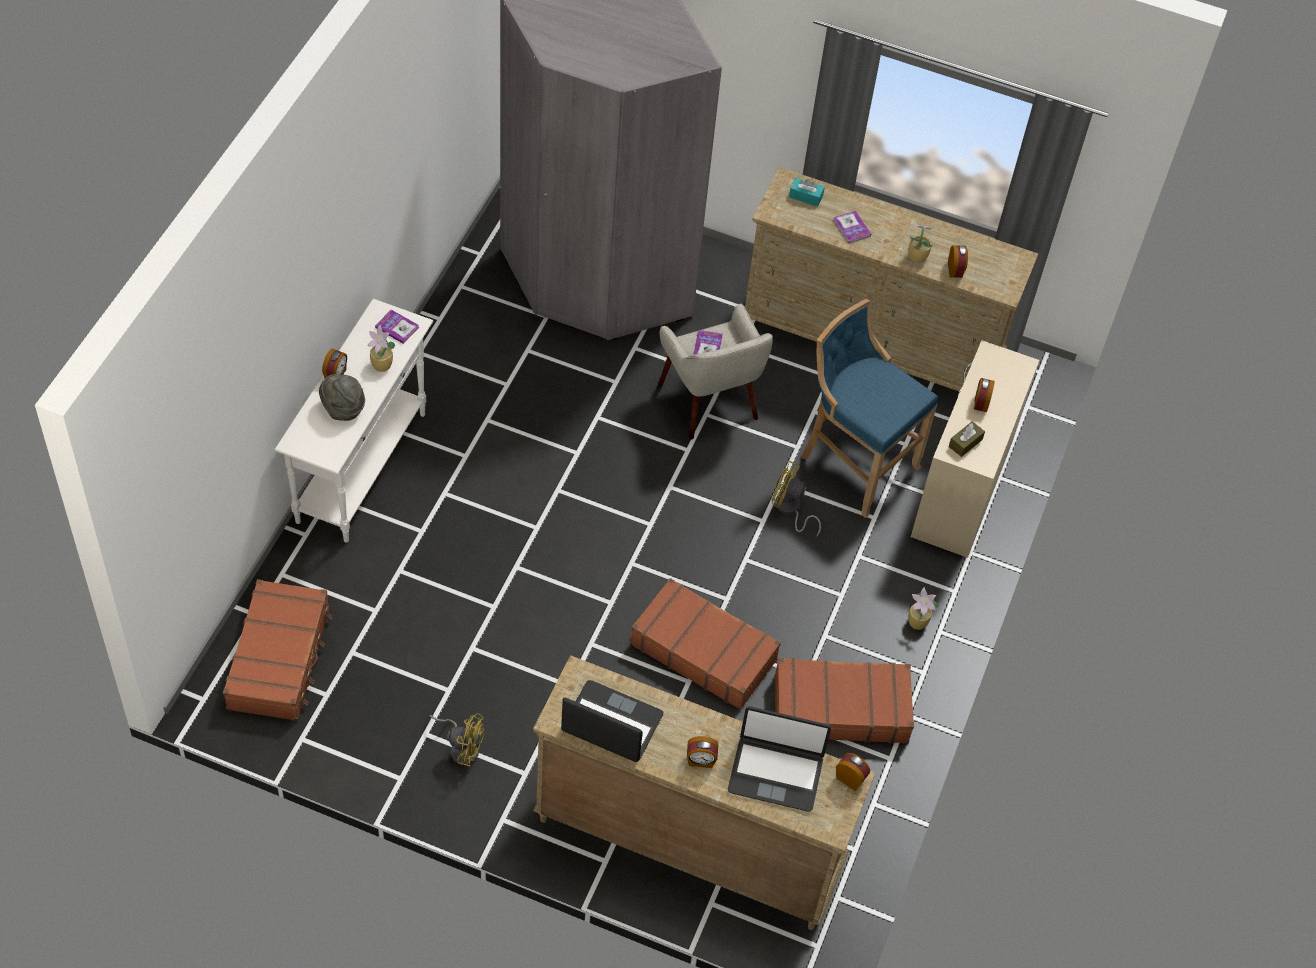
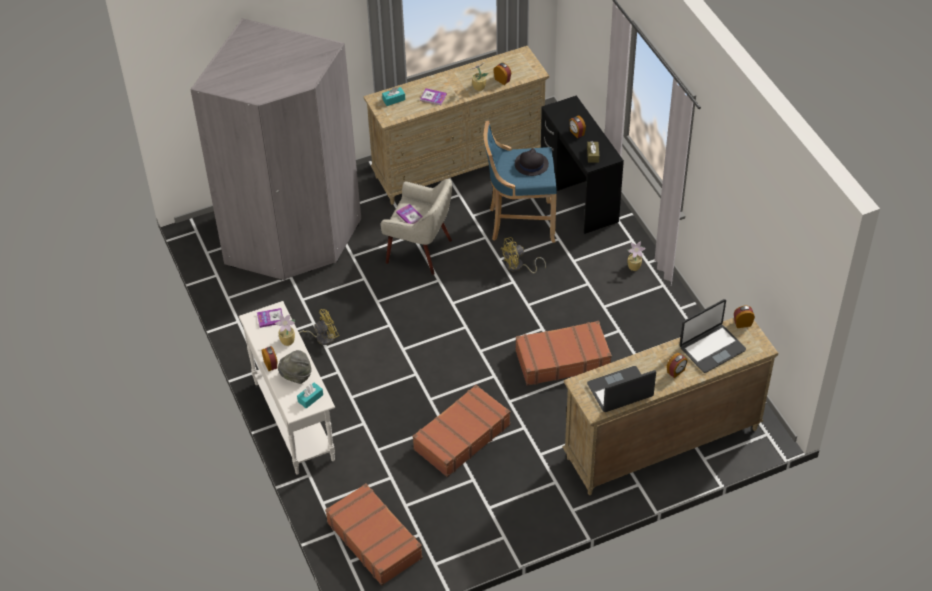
camera: 40 degrees left, 5 degrees down
(326, 443) = (310, 398): none -> turquoise tissue box
(462, 747) = (513, 498): yellow fan -> yellow fan (321, 337)
(840, 708) = (649, 331): brown suitcase -> brown suitcase (461, 437)
(887, 396) = (531, 164): none -> black hat
(963, 488) = (579, 194): beige desk -> black desk

